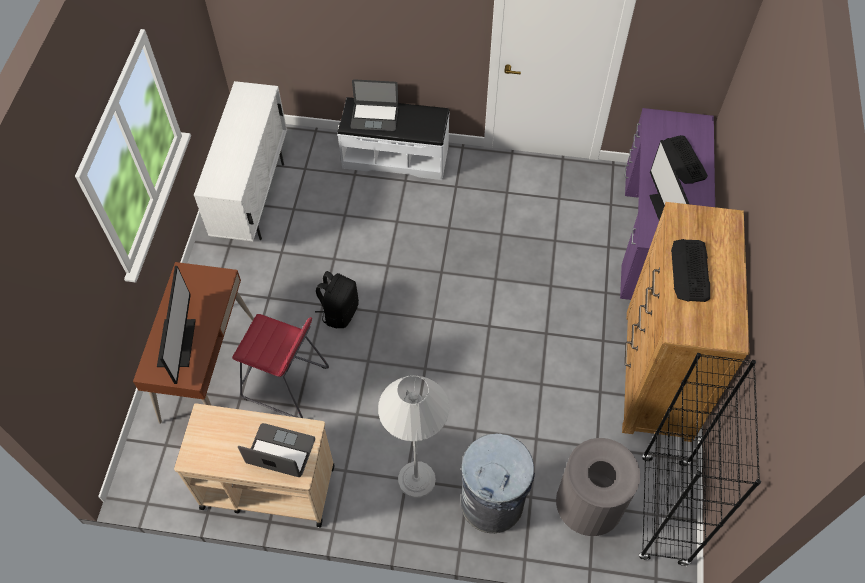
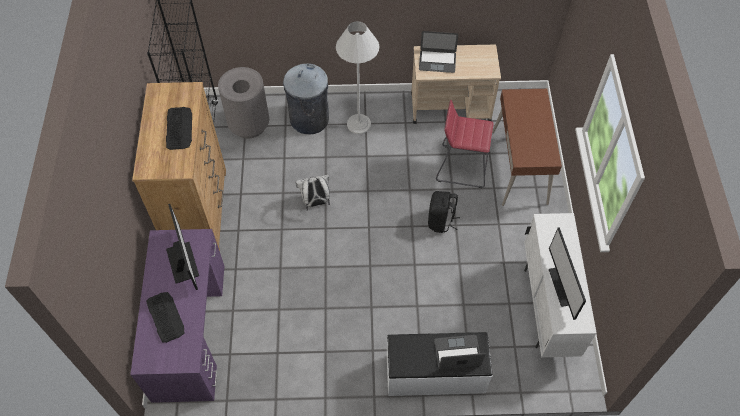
camera: 170 degrees right, 0 degrees up
(177, 343) = (530, 113): monitor -> monitor (565, 286)
(497, 362) = (316, 202): none -> white backpack

